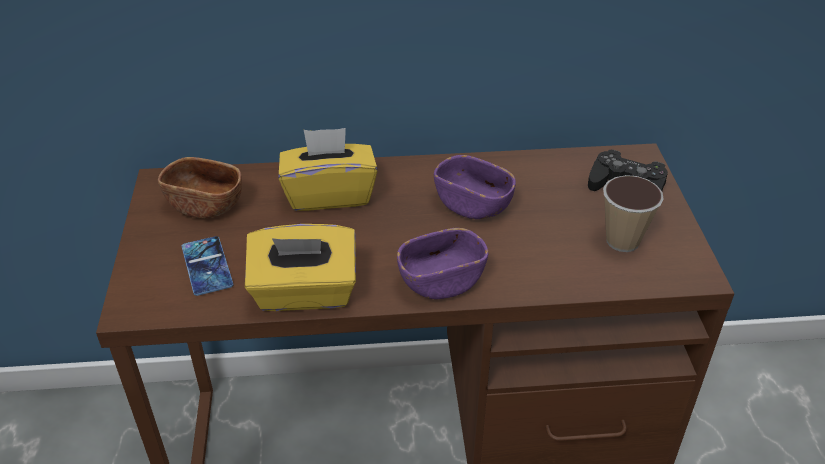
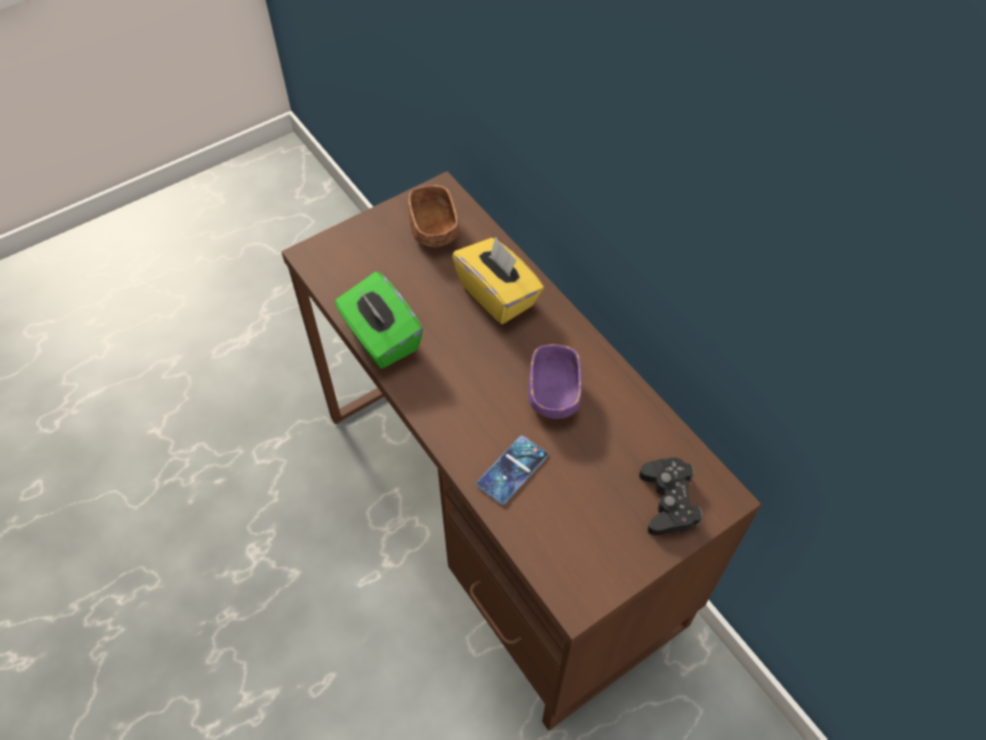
camera: 60 degrees right, 15 degrees up
(207, 266) = (373, 269): phone -> phone (512, 470)
(304, 293) = (381, 338): yellow tissue box -> green tissue box
(441, 281) = (446, 415): purple bowl -> none
(622, 241) = (583, 525): cup -> none

